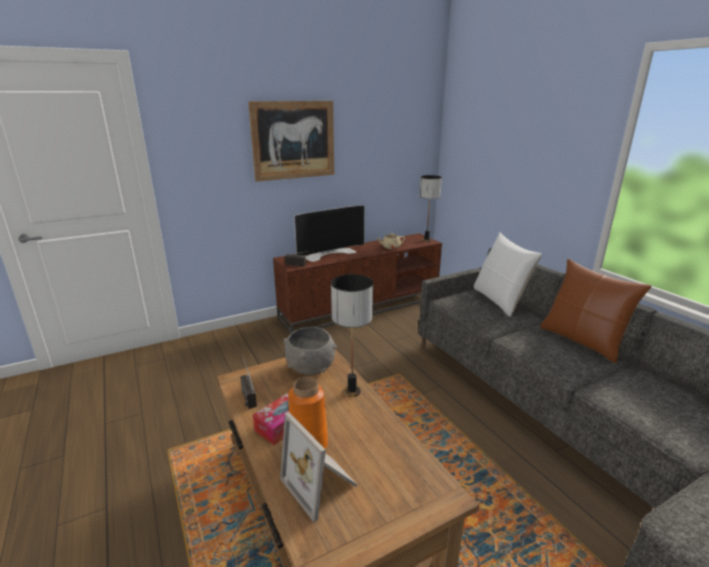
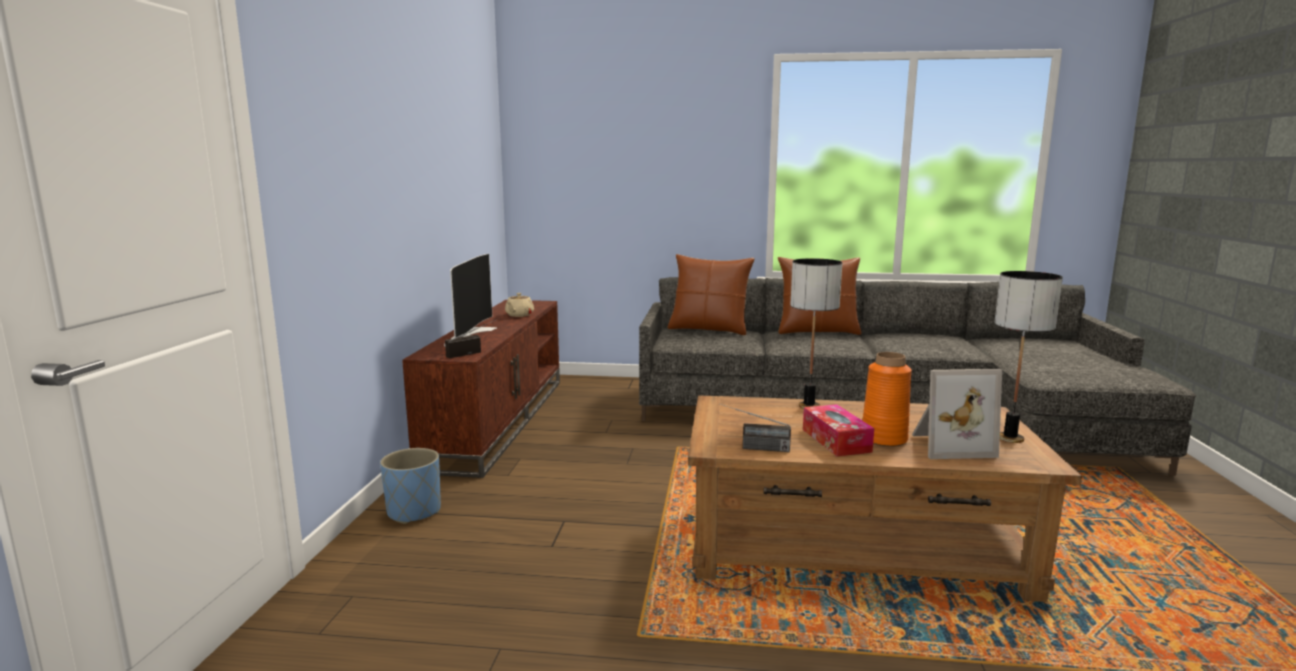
camera: 55 degrees left, 10 degrees down
(242, 336) = (414, 512): none -> blue planter
(293, 140) = (403, 151): picture -> none
(310, 368) = (739, 412): grey bowl -> none
(426, 240) = (535, 302): table lamp -> table lamp (1010, 438)
(499, 300) = (709, 329): white pillow -> brown pillow

